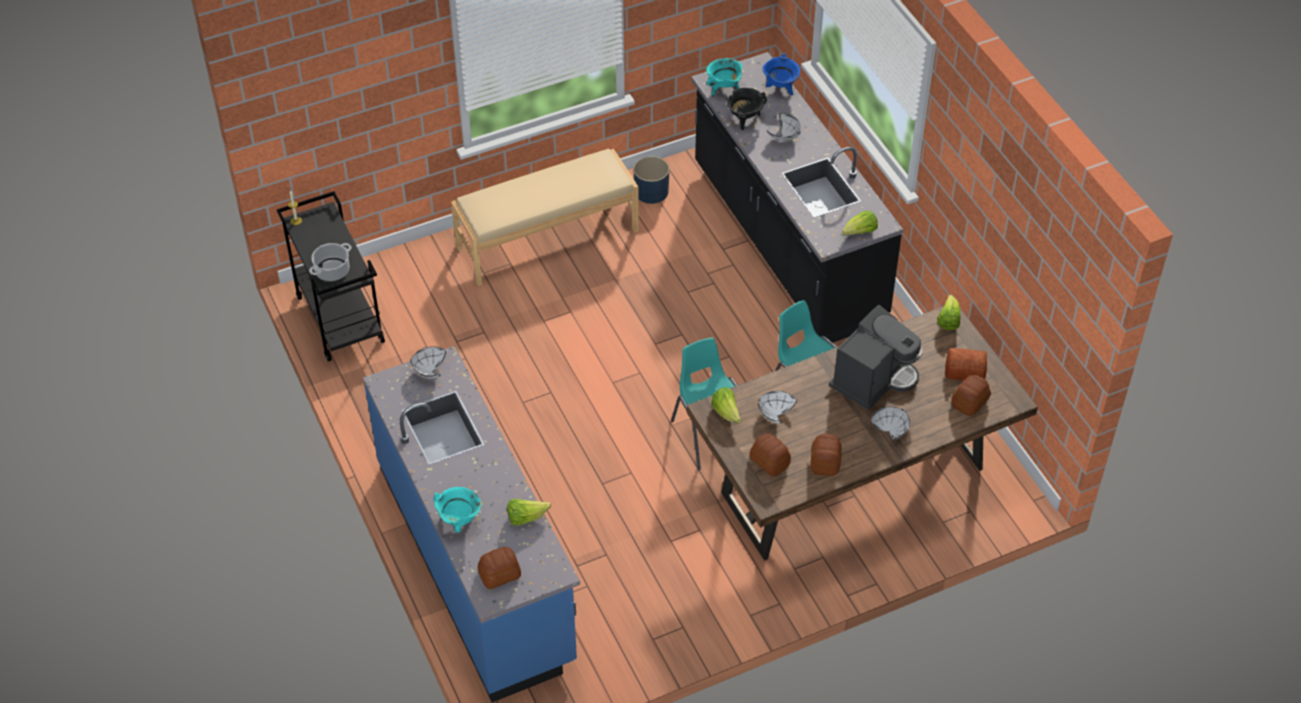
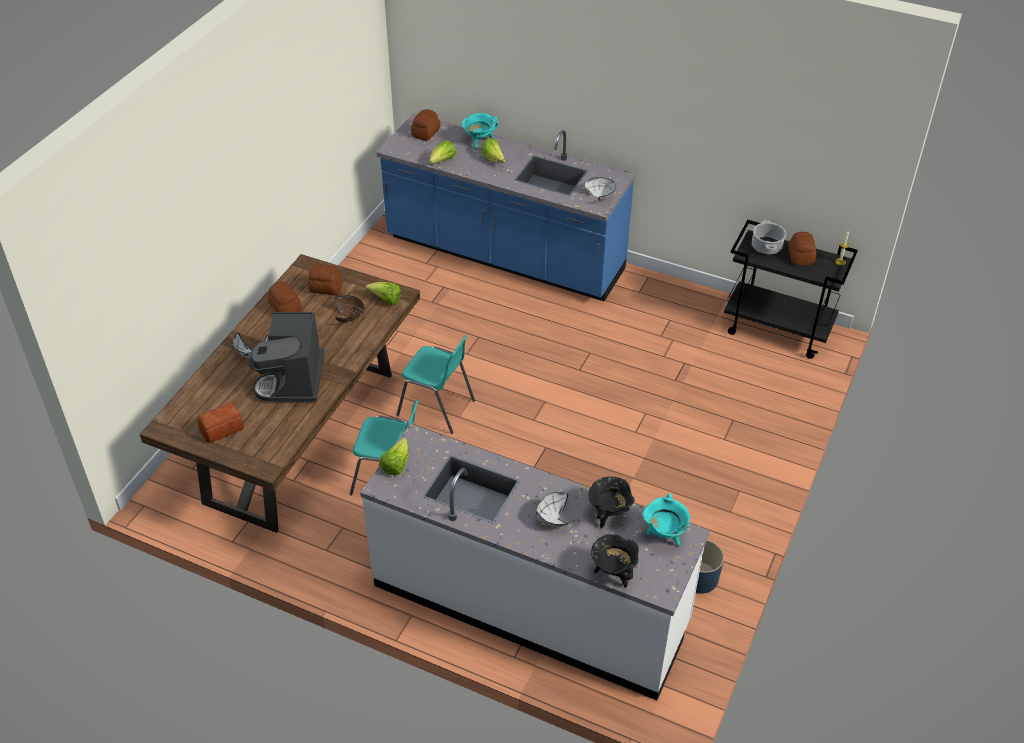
camera: 140 degrees right, 5 degrees down
(547, 238) = (725, 477): beige bench -> none
(773, 414) = (350, 317): white bowl -> brown bowl
(780, 88) = (613, 573): blue cooking pot -> black cooking pot
(786, 244) = (530, 604): black counter -> white counter
(948, 320) = (265, 462): lettuce -> lettuce (494, 159)
(969, 402) = (201, 406): bread -> bread (801, 256)

